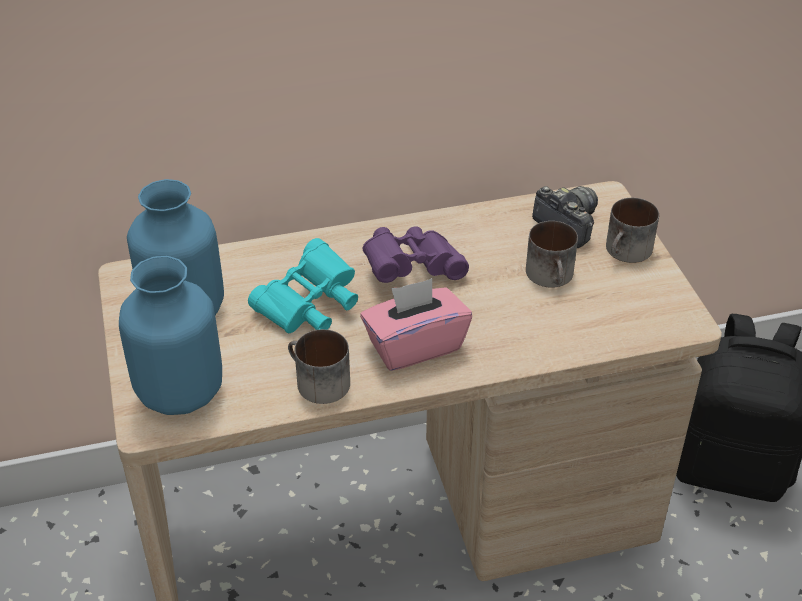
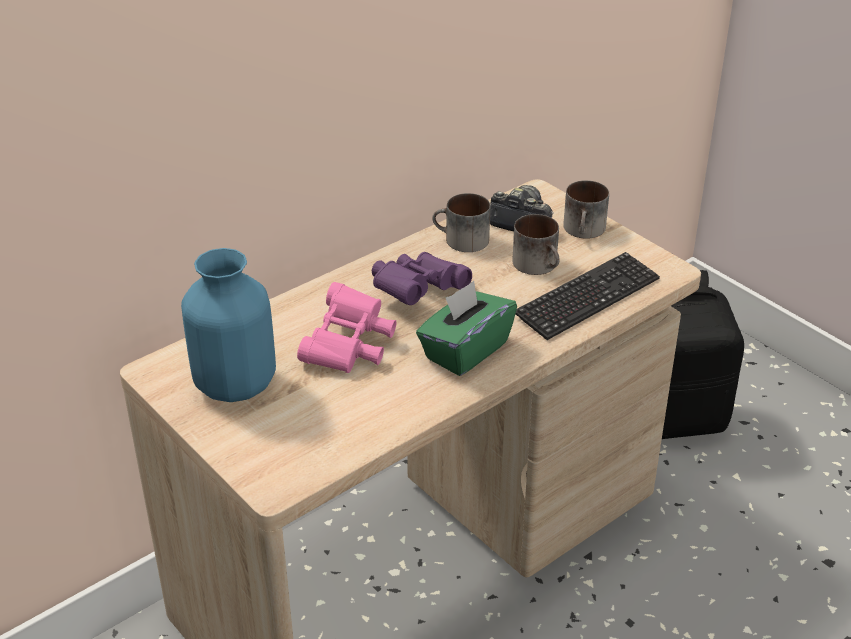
camera: 25 degrees left, 5 degrees down
(182, 392) = (285, 450): blue vase -> none
(309, 307) = (349, 347): turquoise binoculars -> pink binoculars
(316, 383) = (402, 405): mug -> mug (461, 241)
(414, 345) = (465, 350): pink tissue box -> green tissue box
(577, 327) = (587, 298): none -> keyboard

